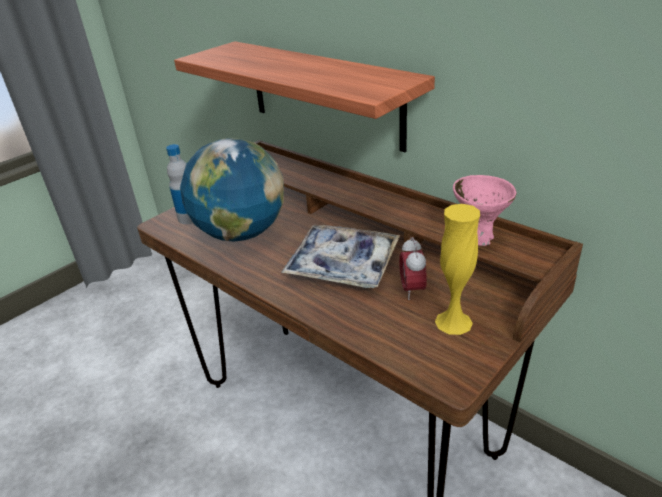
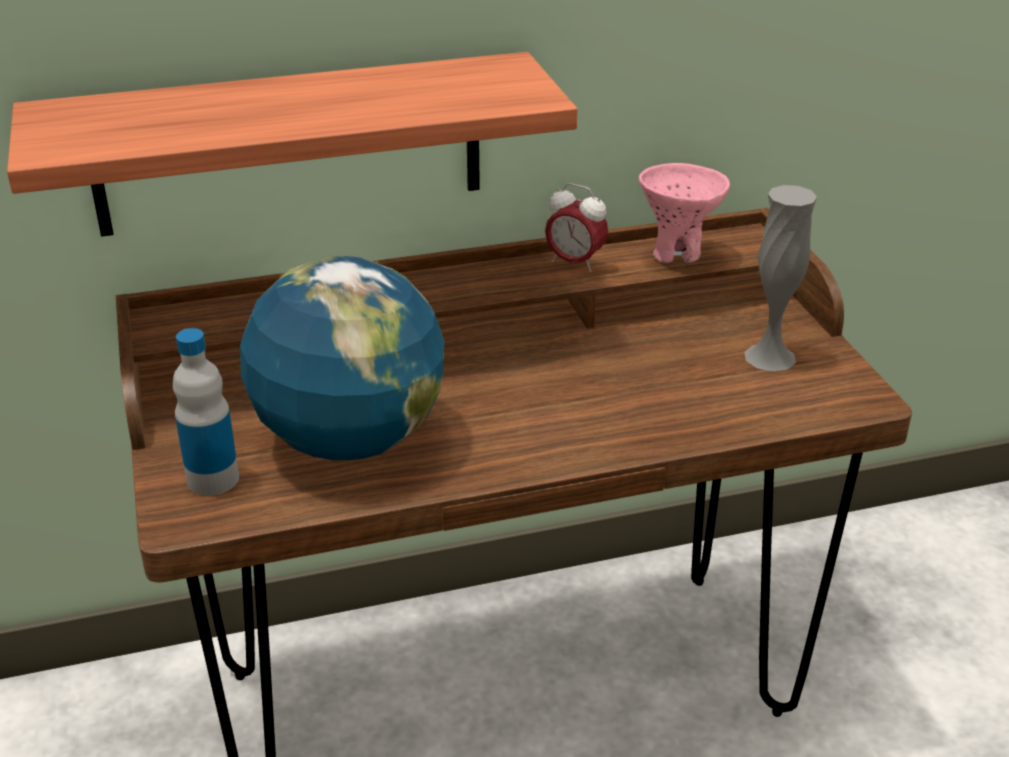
camera: 60 degrees left, 0 degrees up
(342, 264) = (562, 383): tray -> none
(412, 290) = (679, 356): alarm clock -> alarm clock (575, 263)
(453, 322) = (770, 357): yellow vase -> grey vase

